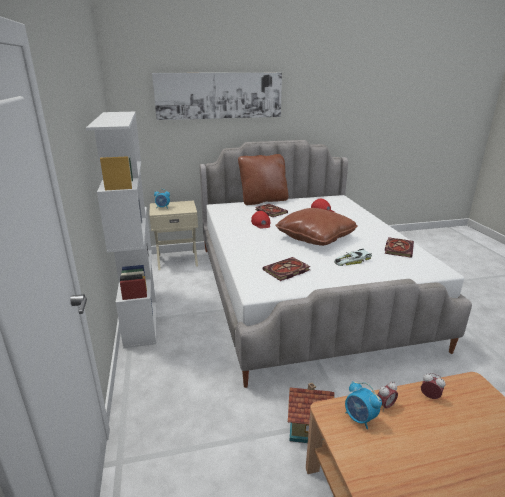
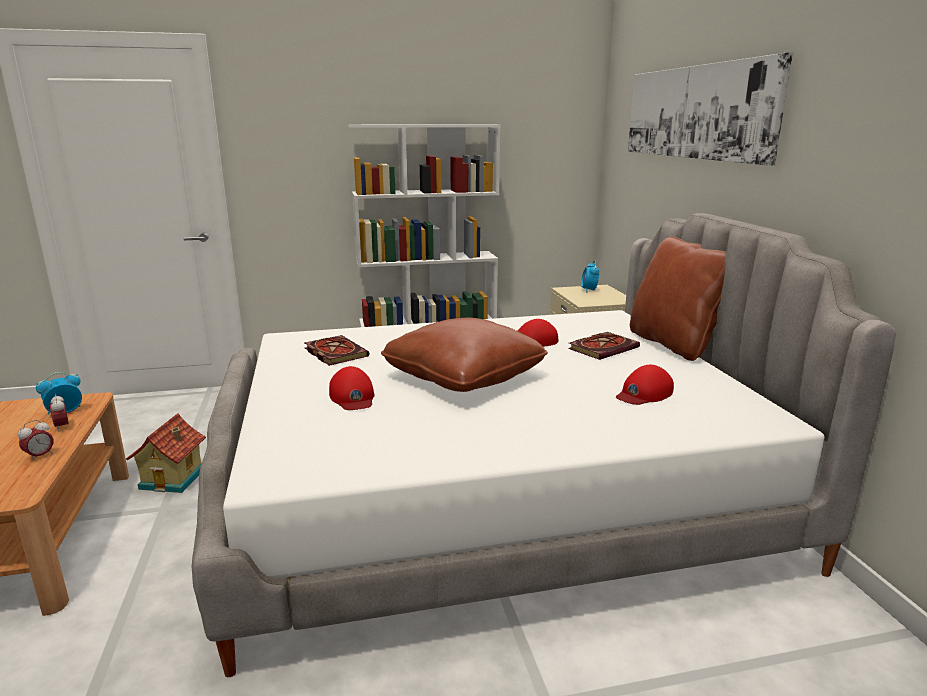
camera: 90 degrees right, 5 degrees down
(351, 260) = (352, 397): toy car -> red cap
(398, 248) = (397, 450): book -> none

